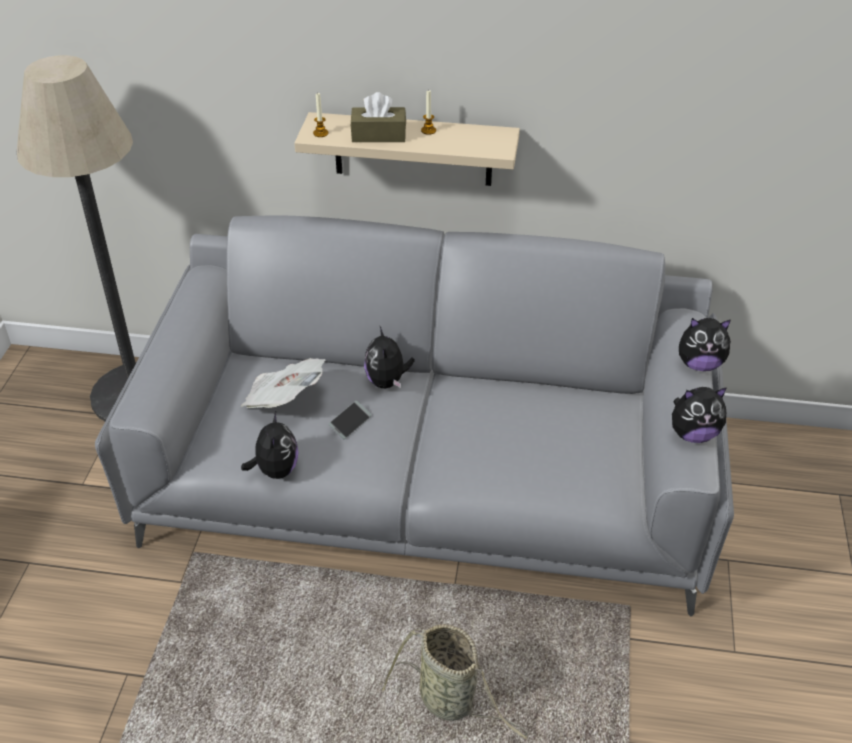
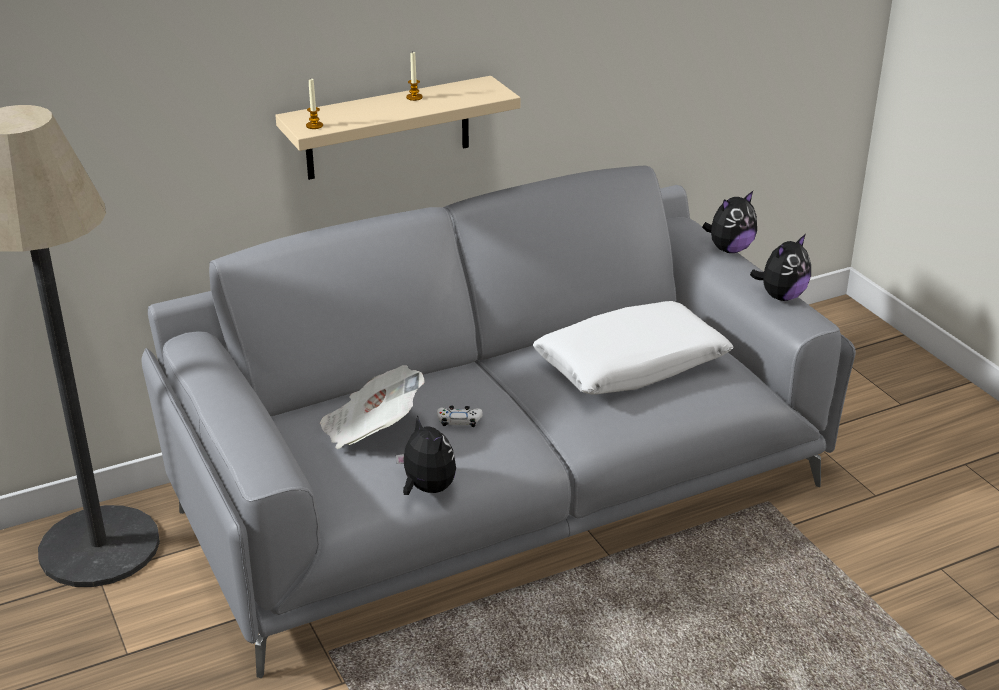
camera: 35 degrees left, 10 degrees down
(350, 423) = (459, 421): phone -> white game controller
(378, 135) = (373, 112): brown tissue box -> none
(387, 382) = (451, 378): plush toy -> none
(450, 702) = (702, 643): basket -> none
(535, 435) = (631, 365): none -> white pillow

